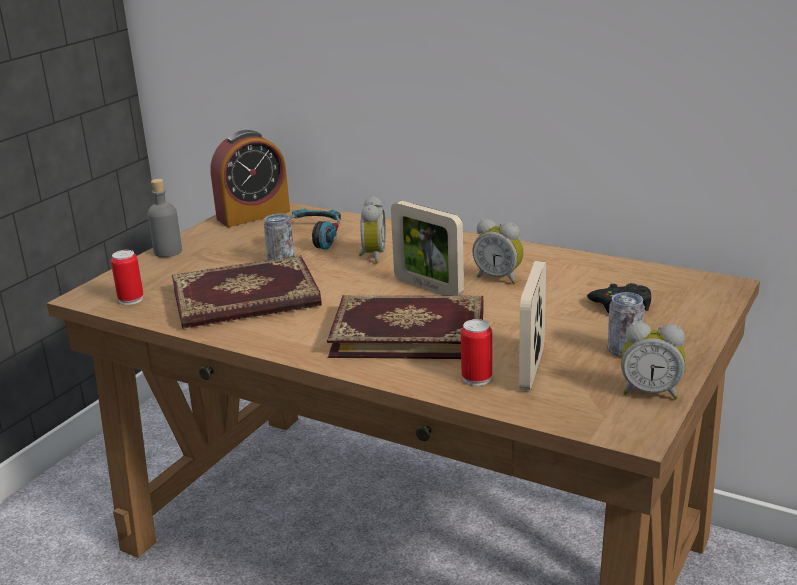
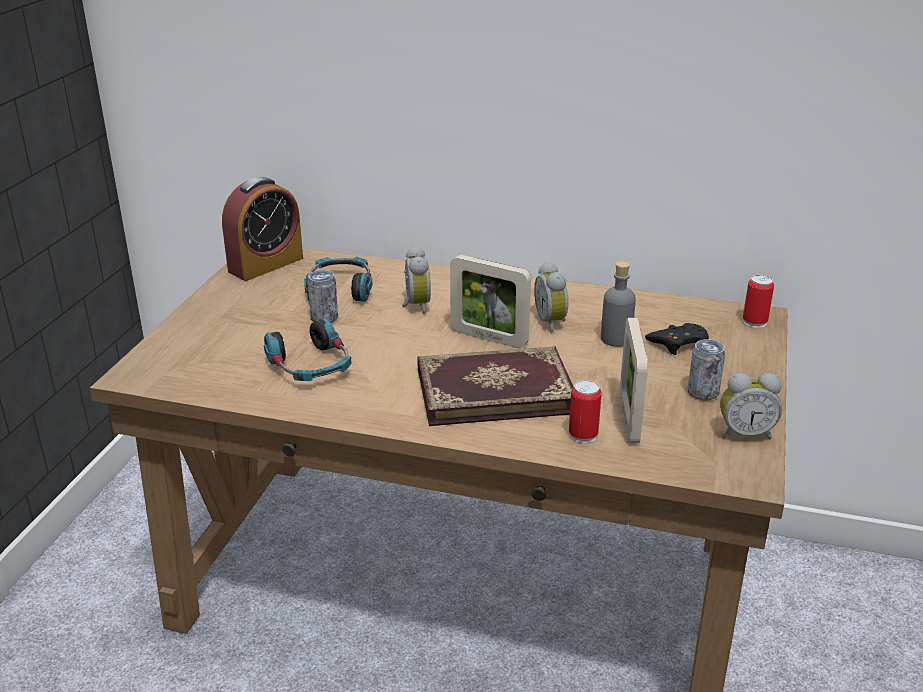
camera: 15 degrees left, 5 degrees up
(131, 299) = (184, 376): can -> can (754, 322)
(168, 251) = (195, 315): grey bottle -> grey bottle (616, 339)
(246, 299) = (310, 366): book -> headphones
(499, 278) = (552, 322): alarm clock -> alarm clock turned 60 degrees clockwise

